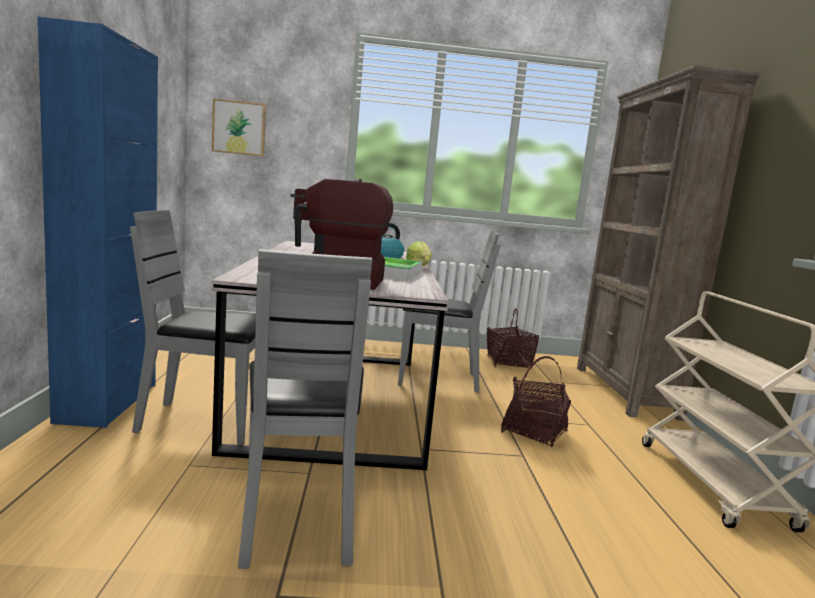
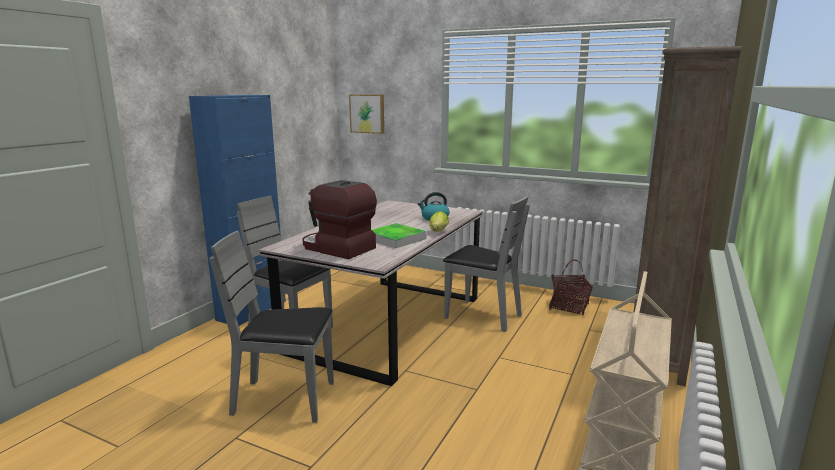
camera: 30 degrees right, 5 degrees up
(298, 518) = (285, 399): grey chair -> grey chair turned 75 degrees clockwise
(534, 432) = (511, 372): basket -> none

